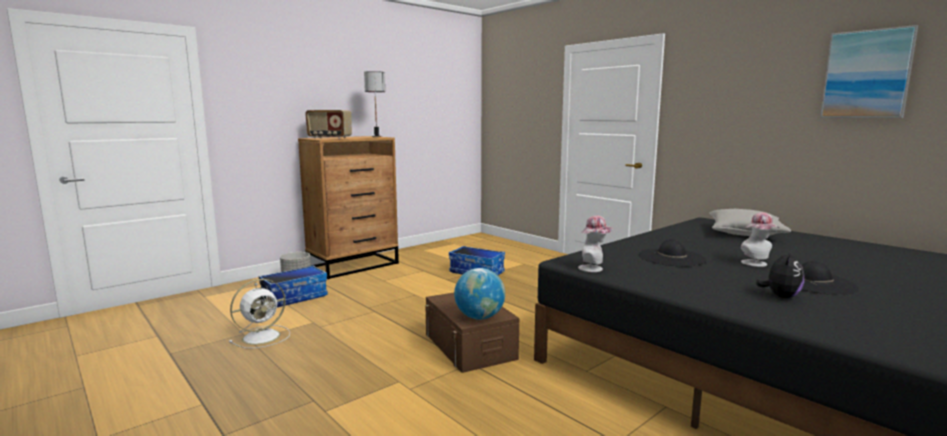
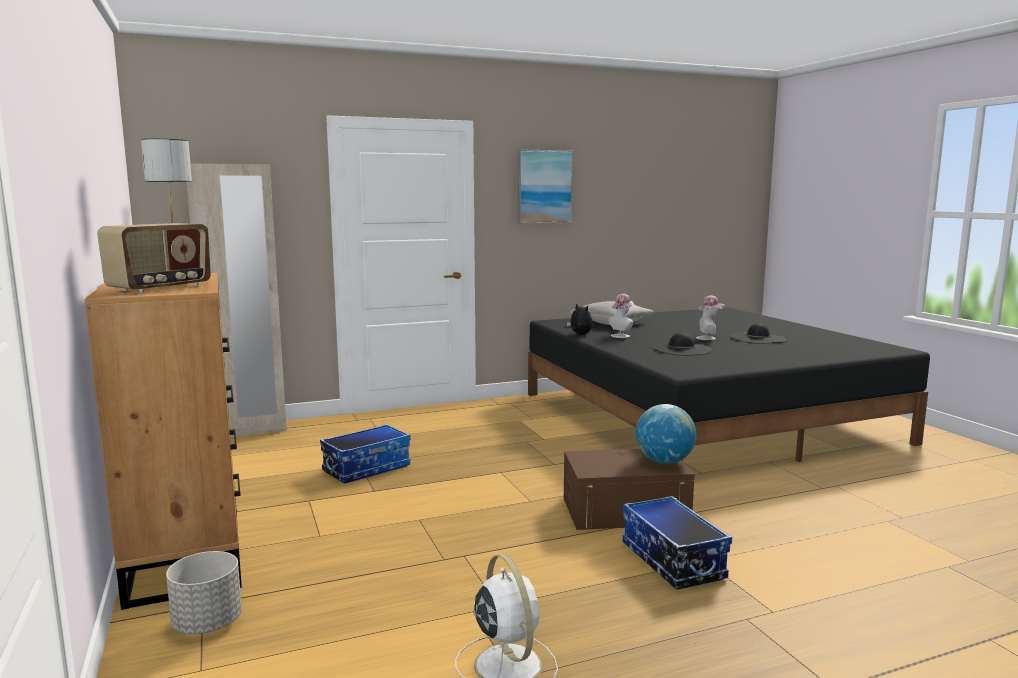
camera: 70 degrees left, 0 degrees up
(294, 297) = (318, 628): storage box -> storage box (671, 561)
(504, 242) = (247, 431): none -> beige wardrobe
(594, 269) = (710, 370): hat -> hat (621, 335)
(780, 296) = (790, 349): plush toy -> plush toy (579, 334)
(866, 74) = (641, 180): picture -> picture (544, 187)

